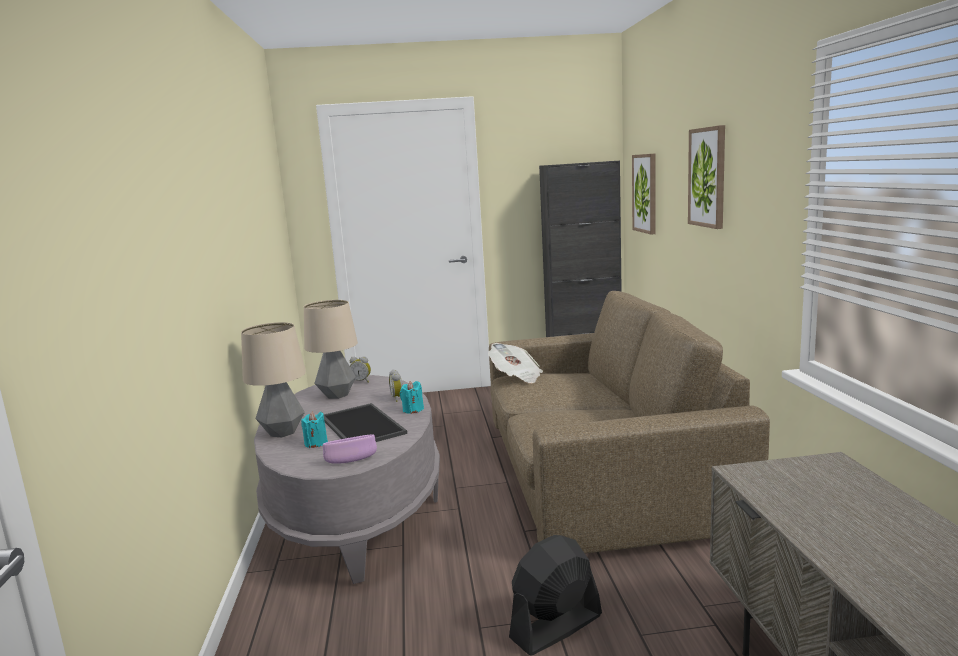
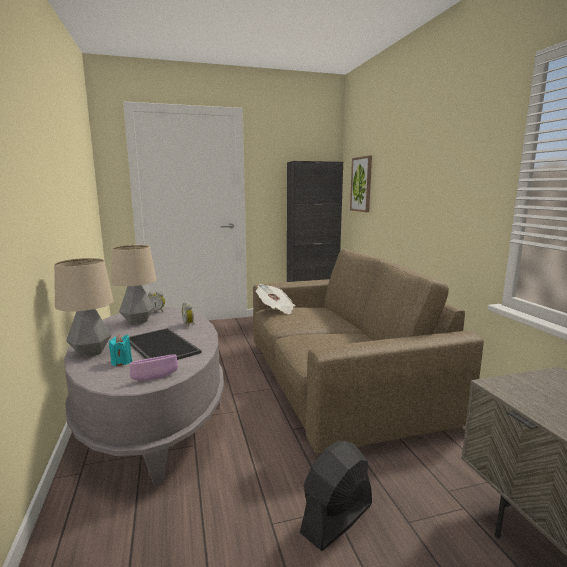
camera: 10 degrees left, 0 degrees up
(413, 410) = (202, 333): turquoise candle -> none
(708, 177) = (419, 168): picture -> none

